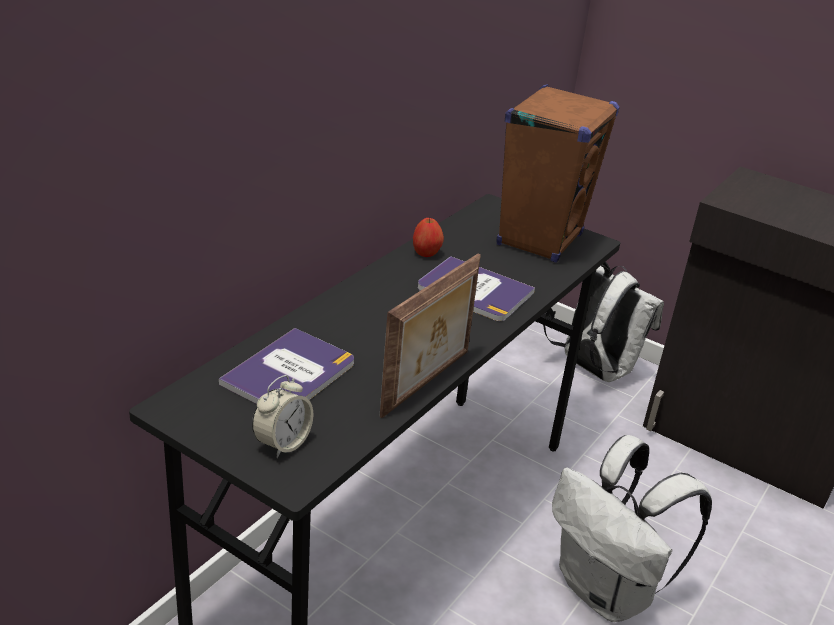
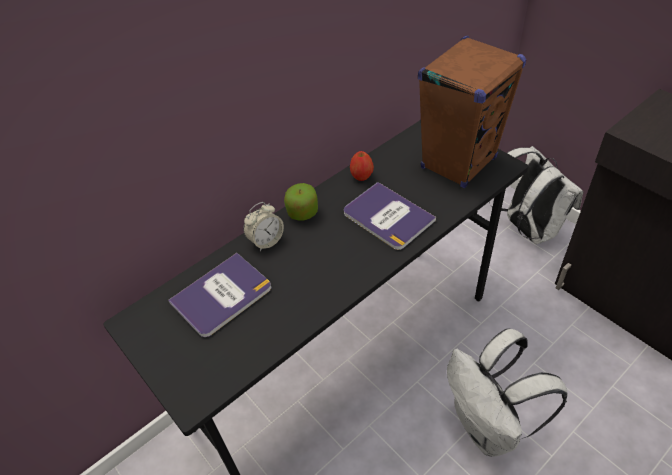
camera: 20 degrees right, 15 degrees up
(282, 443) = (195, 364): alarm clock -> alarm clock (266, 241)
(364, 289) = (302, 212): none -> apple
(428, 383) = (320, 312): picture frame -> none

